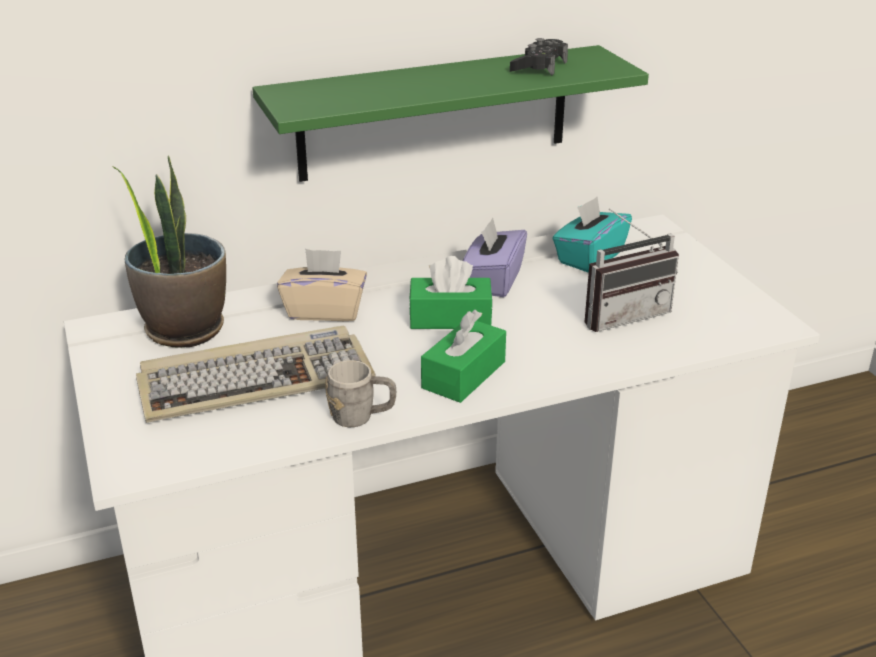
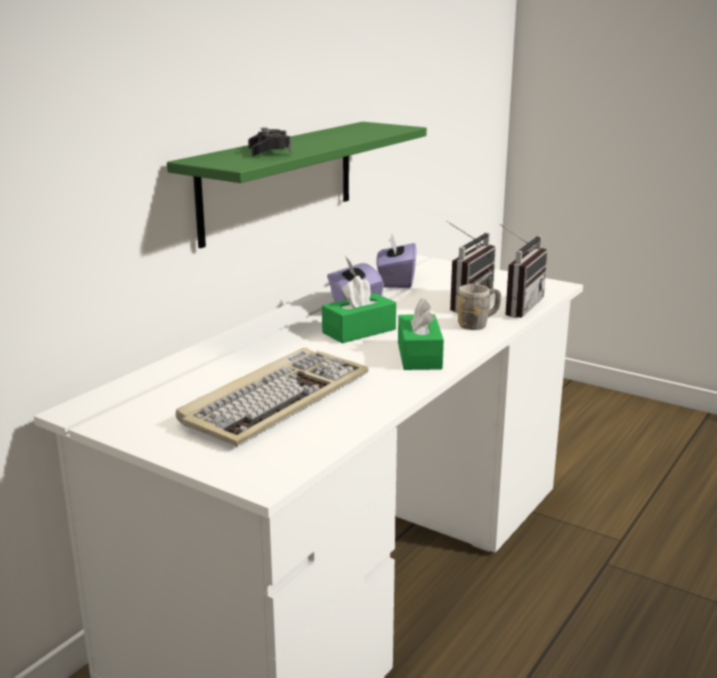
camera: 35 degrees left, 10 degrees down
(184, 329) = (161, 389): potted plant -> none
(325, 310) = (260, 350): beige tissue box -> none
(361, 417) = (390, 396): grey mug -> grey mug (478, 324)
(539, 66) = (352, 131): black game controller -> black game controller (269, 151)
(589, 257) = (396, 281): turquoise tissue box -> purple tissue box
(676, 341) = (516, 306): none -> radio

